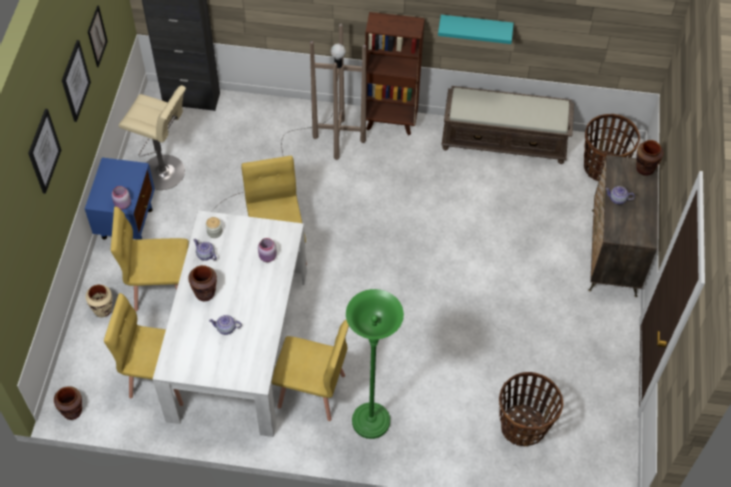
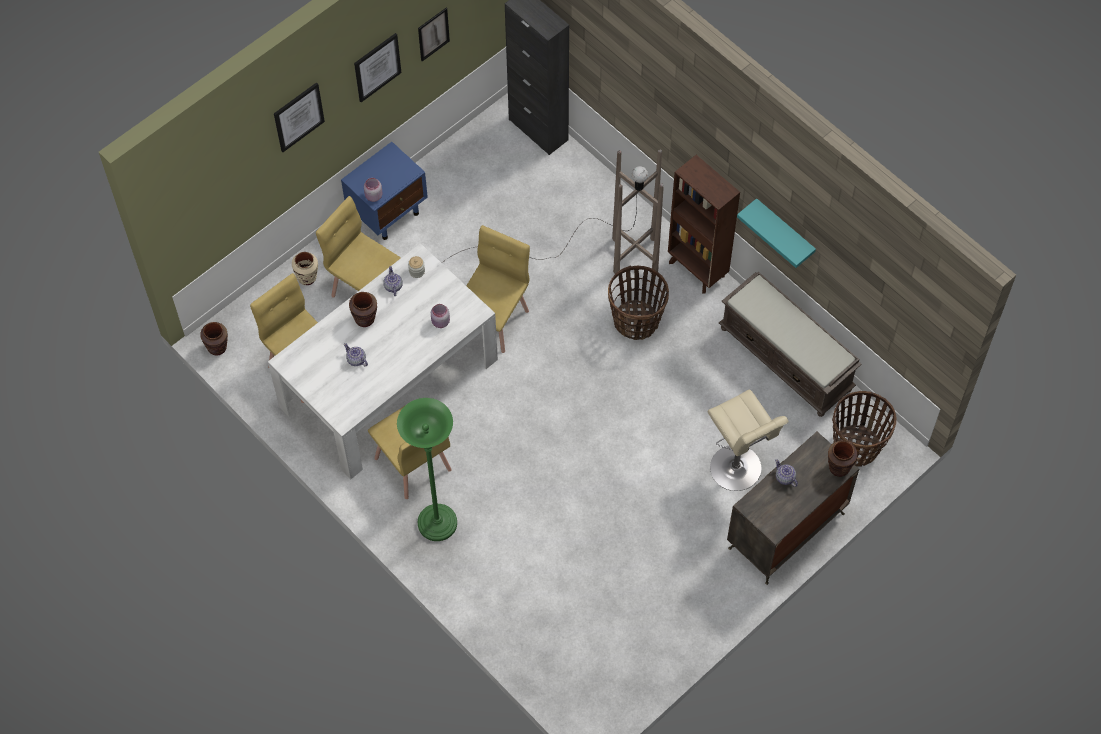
camera: 40 degrees right, 5 degrees up
(166, 173) = (457, 188): beige stool -> beige stool (738, 471)
(523, 426) = (558, 619): basket -> basket (636, 321)

